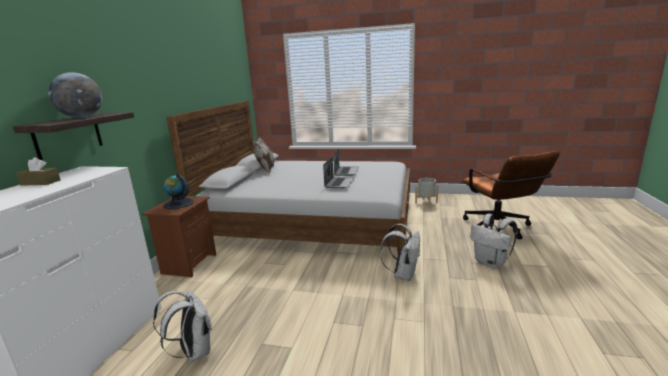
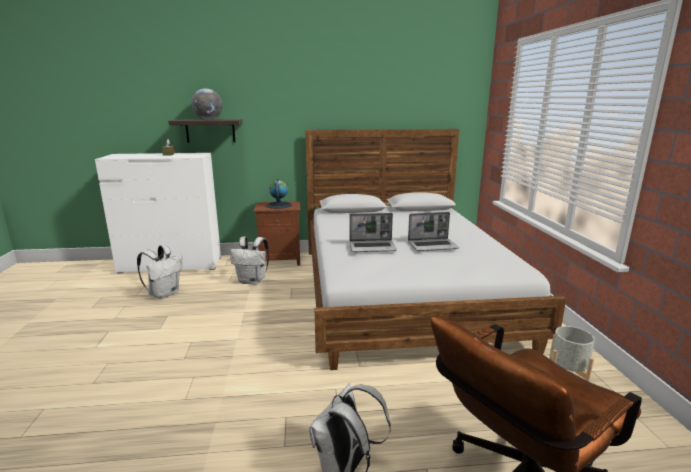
camera: 70 degrees right, 0 degrees up
(265, 170) = (404, 213): pillow -> none
(403, 274) = (286, 374): white backpack -> white backpack (252, 281)

